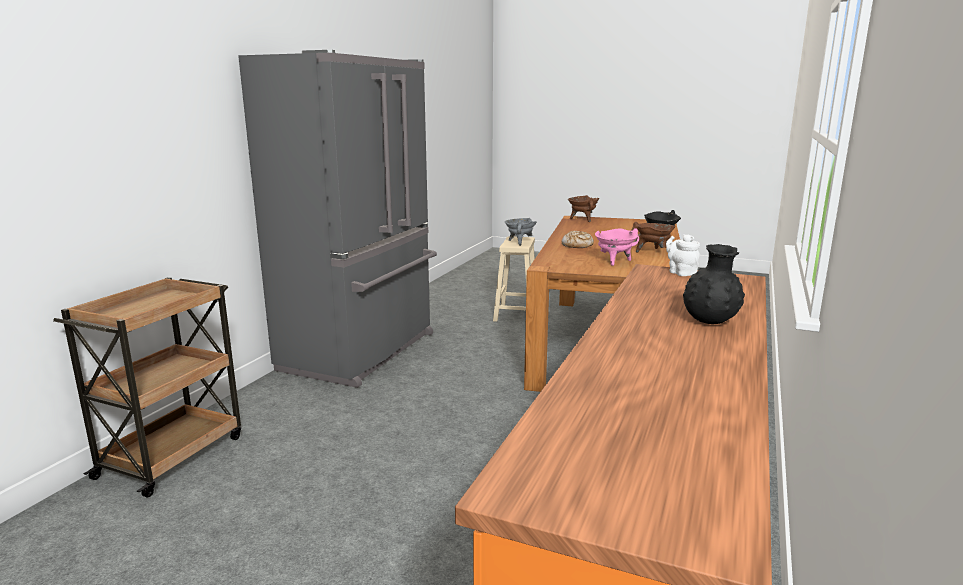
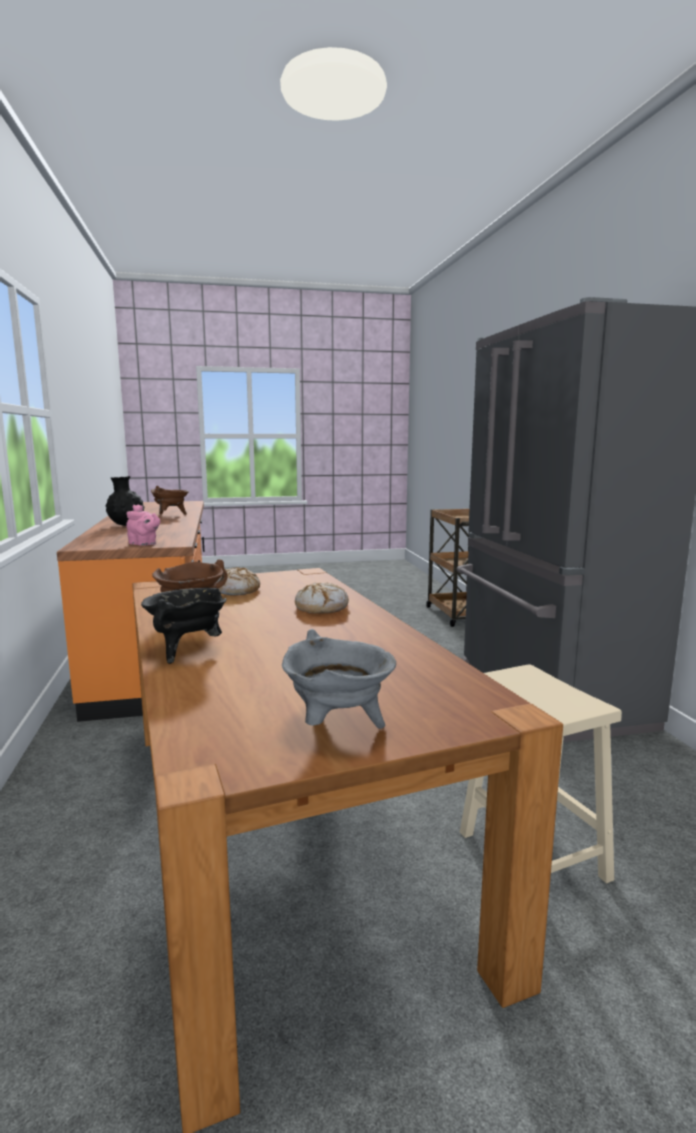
camera: 145 degrees right, 5 degrees down
(519, 242) = (536, 689): grey cooking pot -> grey cooking pot (338, 727)
(582, 219) = (463, 706): brown cooking pot -> brown cooking pot (170, 515)
(614, 262) = (236, 590): pink cooking pot -> bread
(680, 272) = (144, 544): white teapot -> pink teapot

